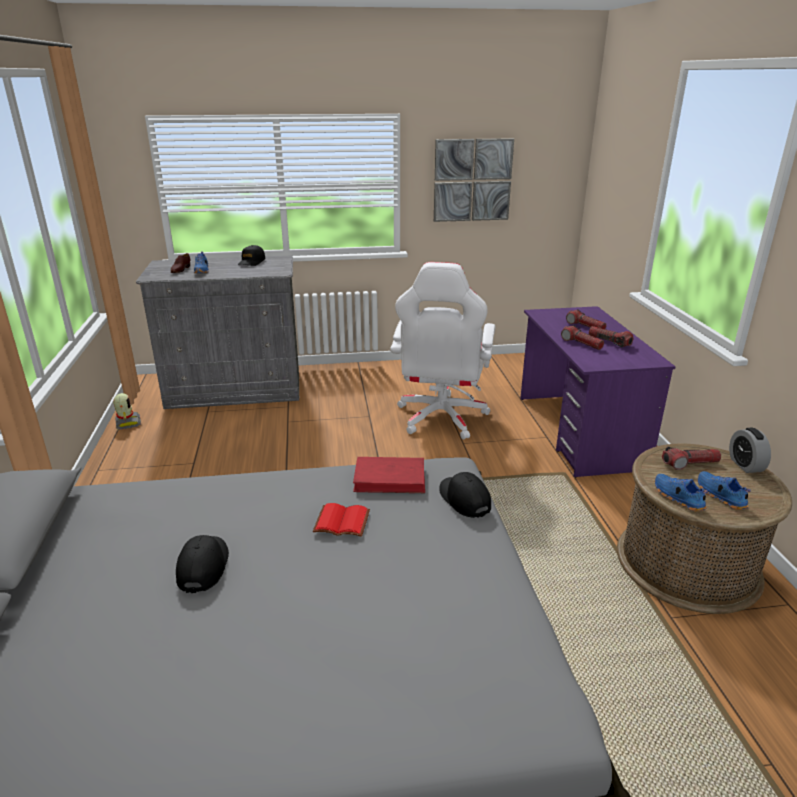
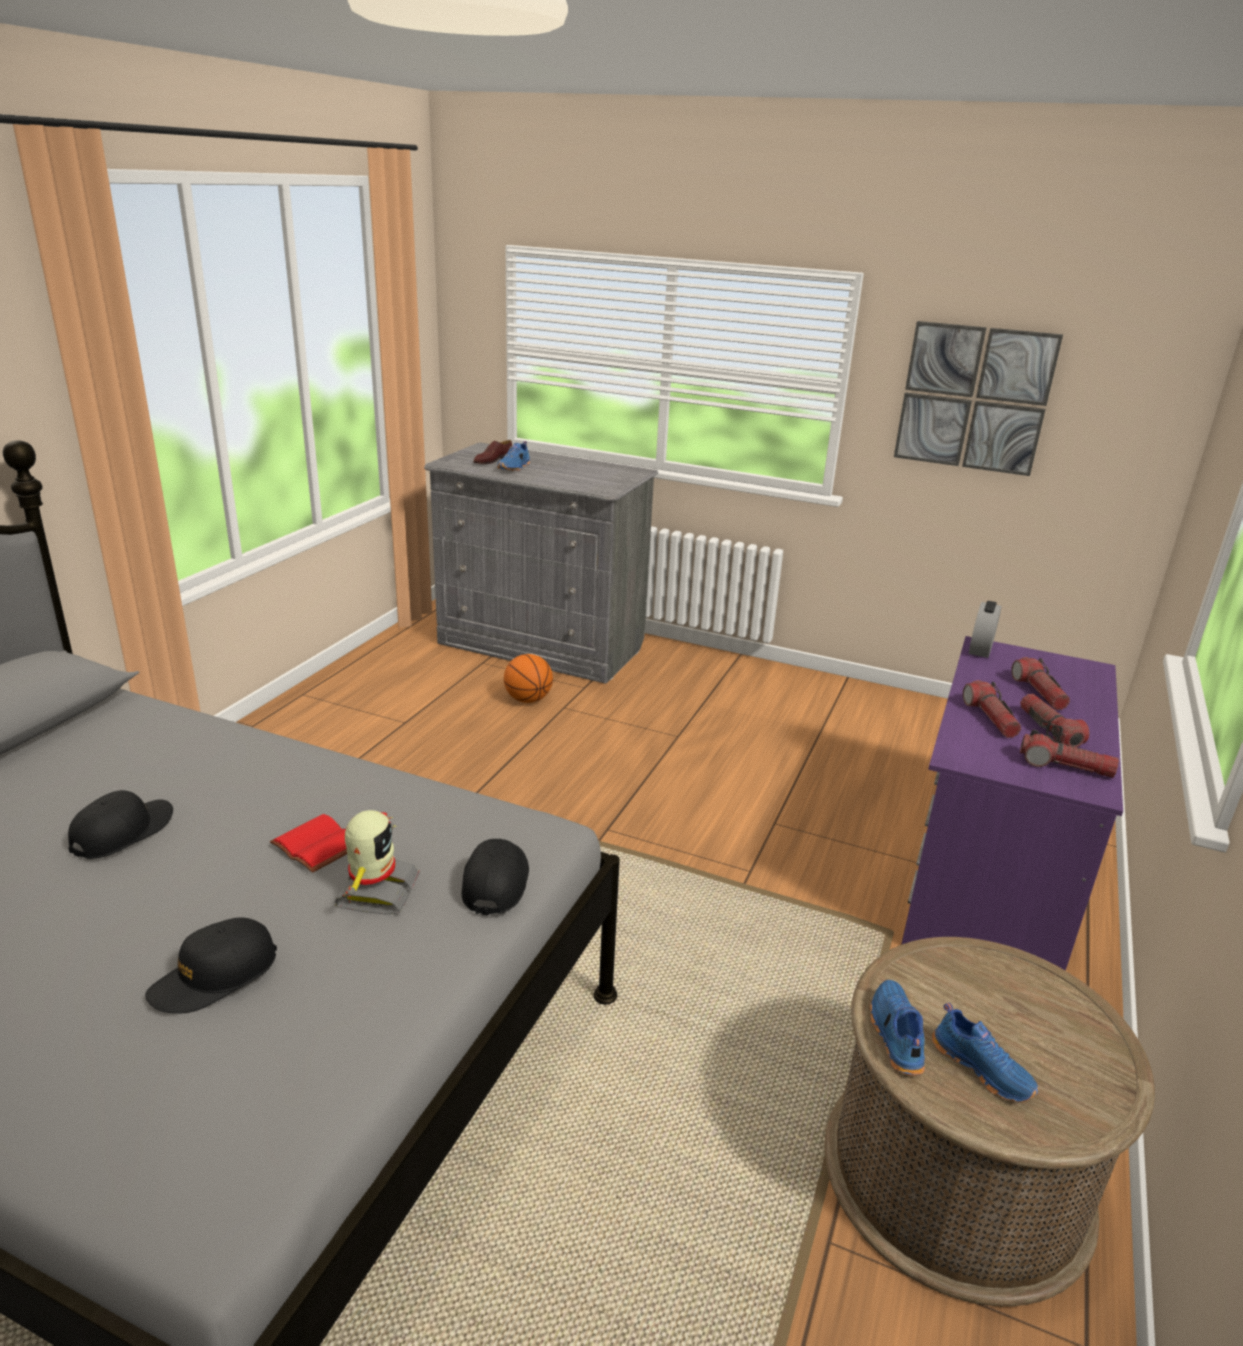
camera: 30 degrees right, 0 degrees up
(127, 423) = (384, 648): toy robot -> toy robot (375, 892)
(252, 262) = (591, 468): black cap -> black cap (214, 977)
(261, 424) = (528, 699): none -> basketball
(390, 478) = (443, 815): red book -> none
(441, 417) = (782, 773): white office chair -> none
(690, 464) = (997, 991): flashlight -> flashlight (1065, 767)
(719, 496) = (982, 1068): blue shoe -> blue shoe turned 135 degrees clockwise
(745, 465) = (1108, 1040): alarm clock -> alarm clock (980, 649)

